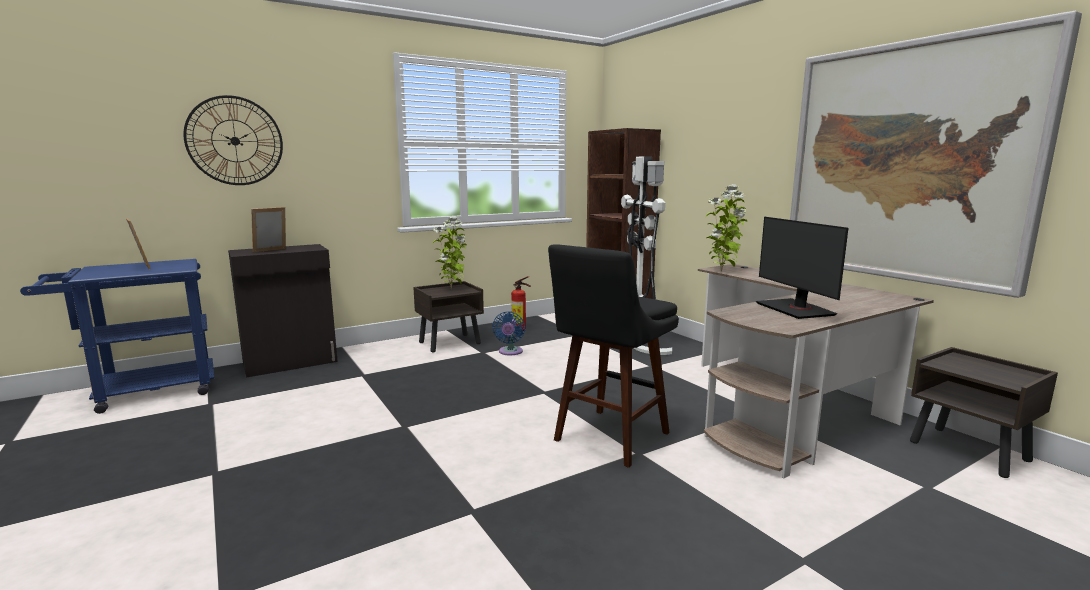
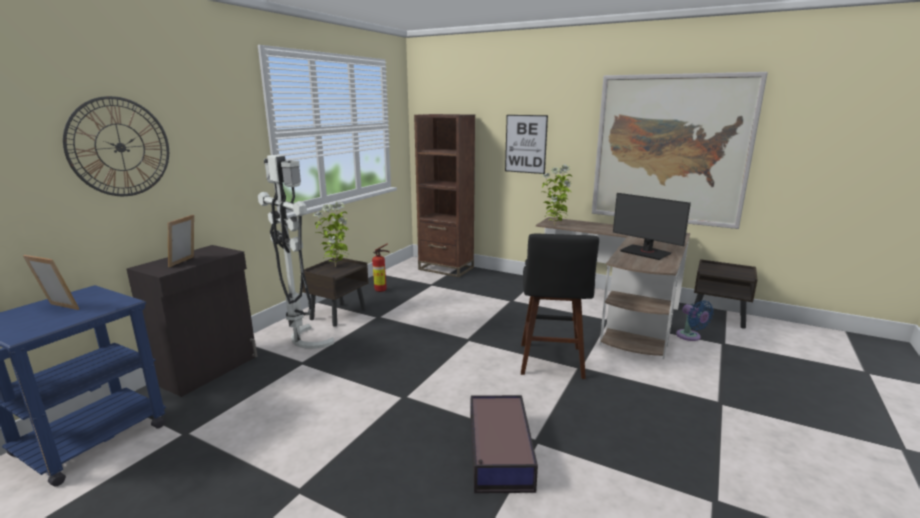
camera: 30 degrees left, 5 degrees up
(417, 507) = (499, 452): none -> storage box
(510, 352) = (400, 312): blue fan -> blue fan (690, 337)
(640, 348) = (487, 287): white floor lamp -> white floor lamp (301, 342)
(714, 164) = (525, 144): none -> picture

